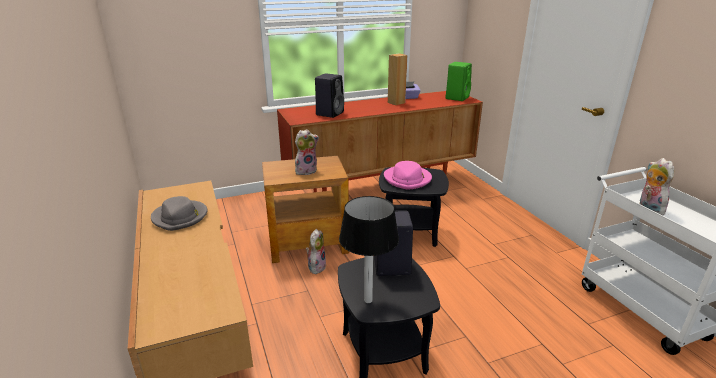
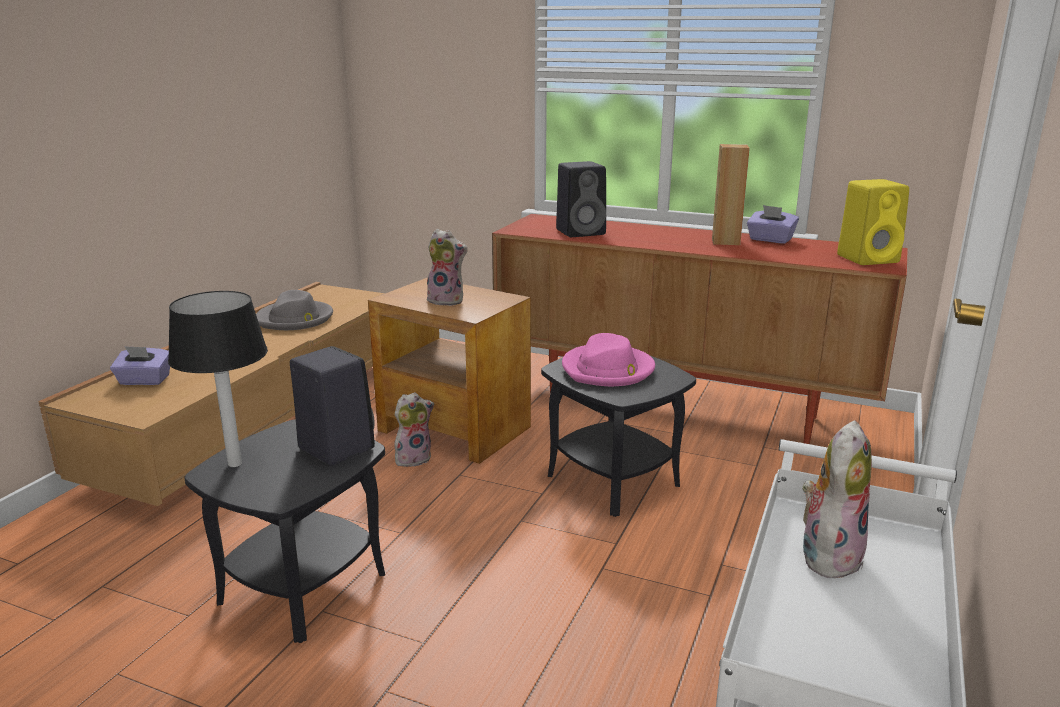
camera: 45 degrees right, 5 degrees down
(172, 296) = (144, 381): none -> purple tissue box
(457, 97) = (869, 259): green speaker -> yellow speaker

